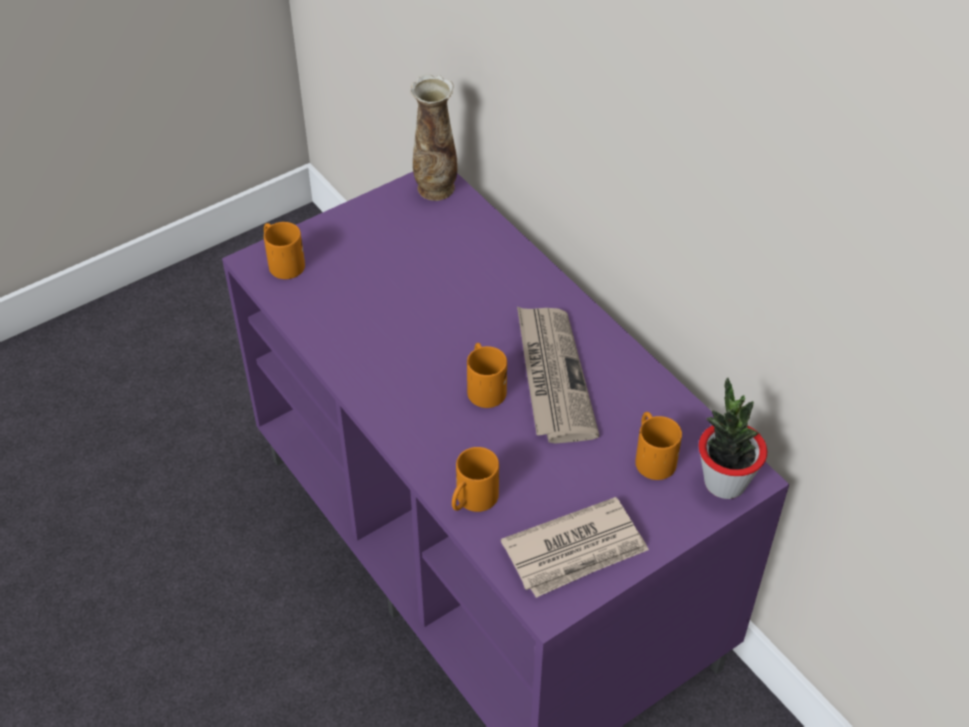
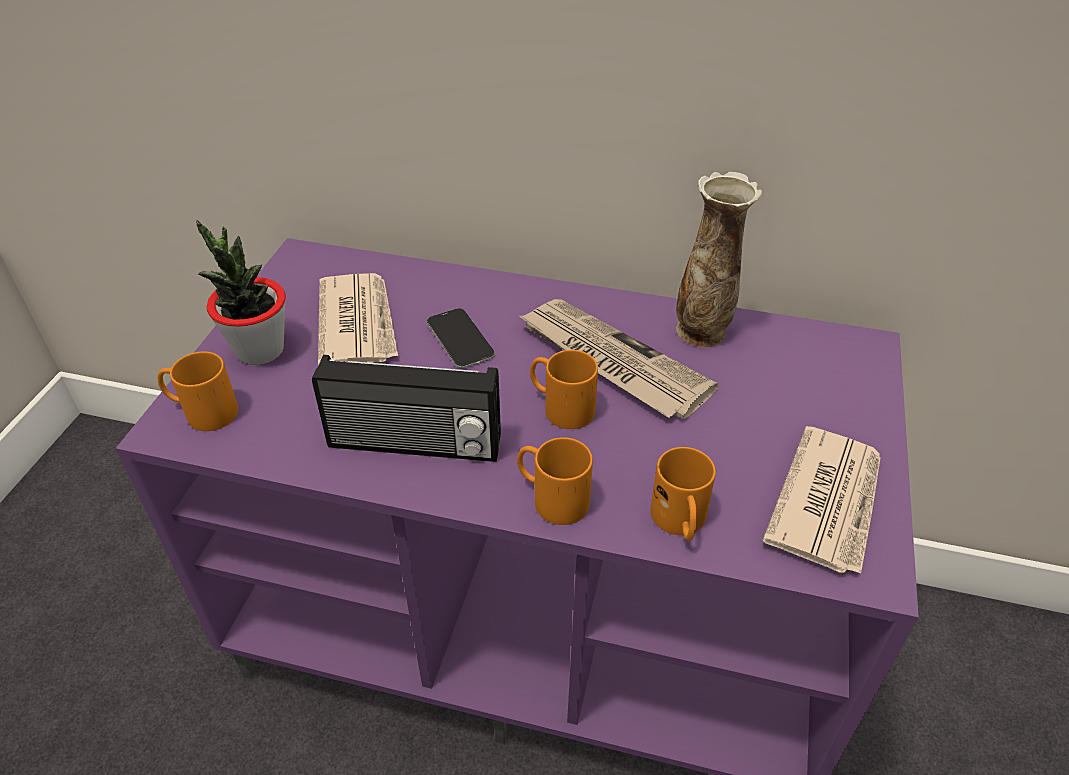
camera: 40 degrees left, 5 degrees down
(374, 356) = (414, 445): none -> radio
(422, 252) = (358, 323): none -> newspaper
(435, 189) = (310, 264): vase -> vase (702, 332)
(473, 302) = (460, 339): none -> phone
(651, 456) = (777, 377): orange mug -> orange mug (551, 498)
(724, 482) = (856, 361): potted plant -> potted plant (260, 350)

